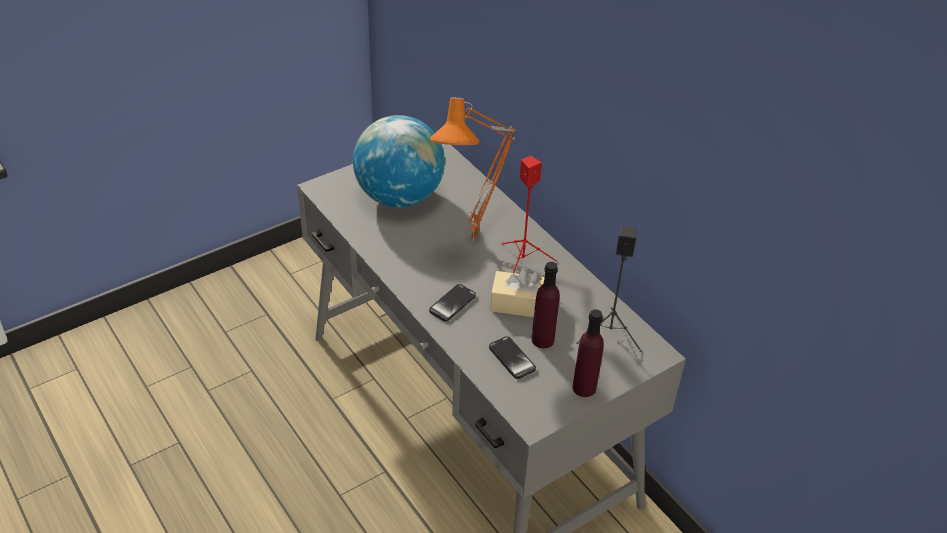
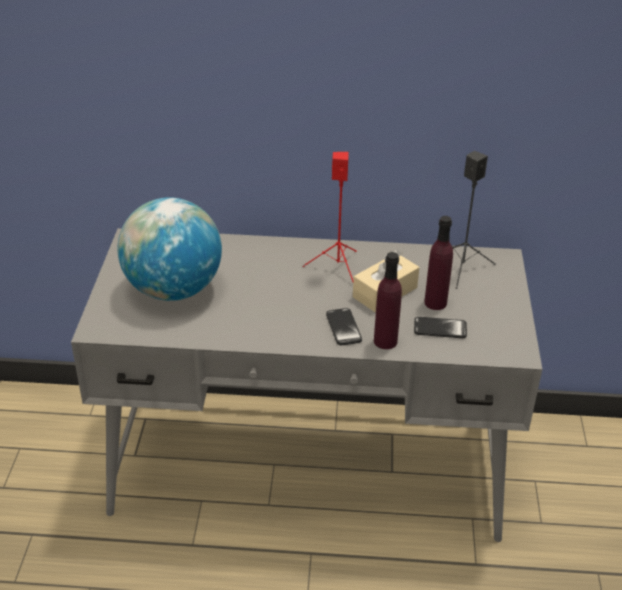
camera: 50 degrees left, 5 degrees down
(476, 241) = (284, 277): orange table lamp -> none
(584, 387) = (506, 309): purple bottle -> purple bottle (385, 341)

